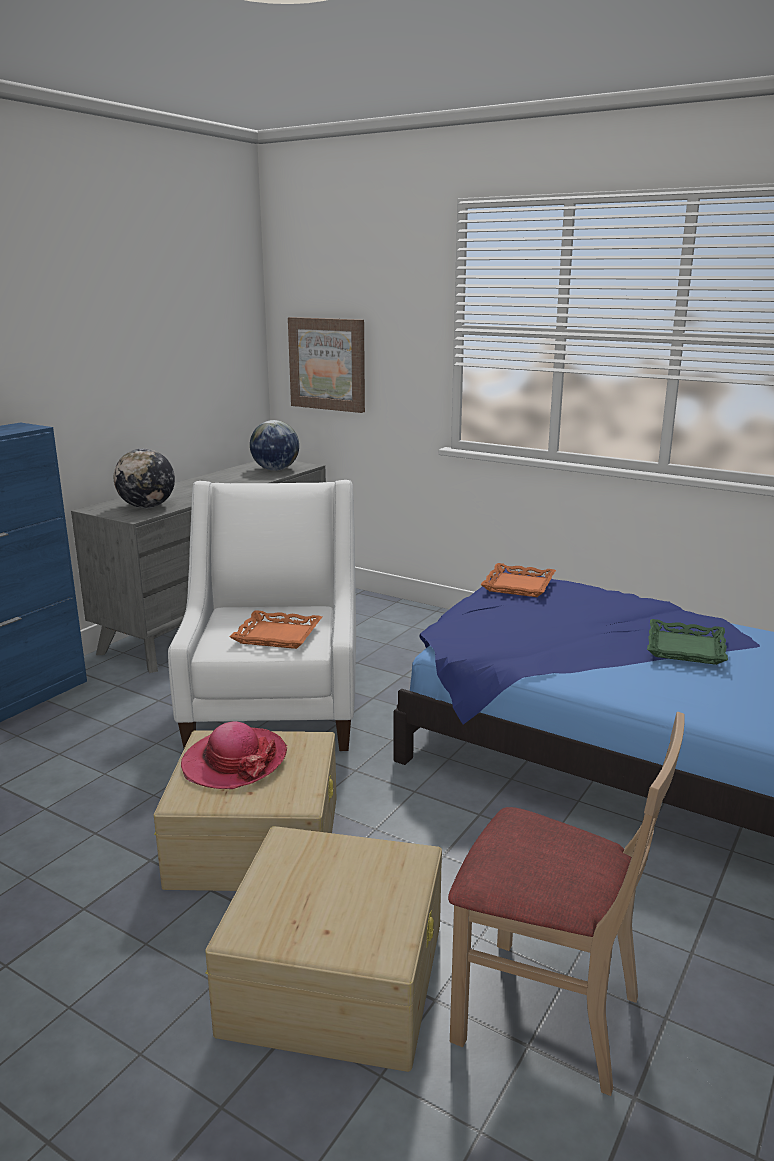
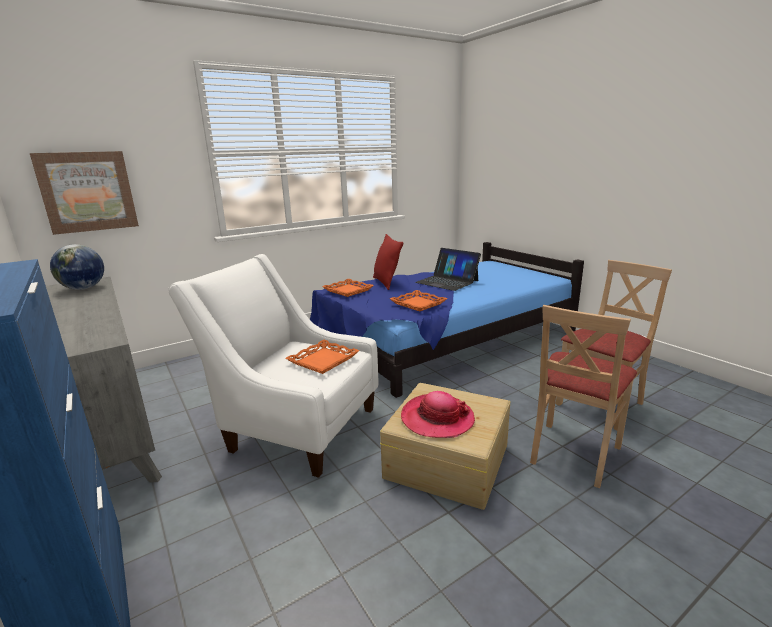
camera: 65 degrees left, 0 degrees up
(147, 507) = (84, 335): globe -> none
(336, 974) = (573, 453): beige storage box -> beige chair
(514, 644) = (417, 304): none -> orange tray
(600, 602) = (387, 283): none -> red pillow
(686, 648) = (447, 281): green tray -> laptop

